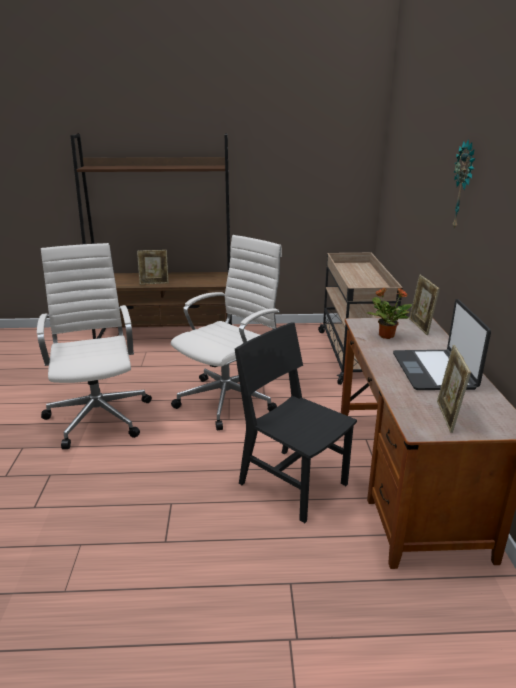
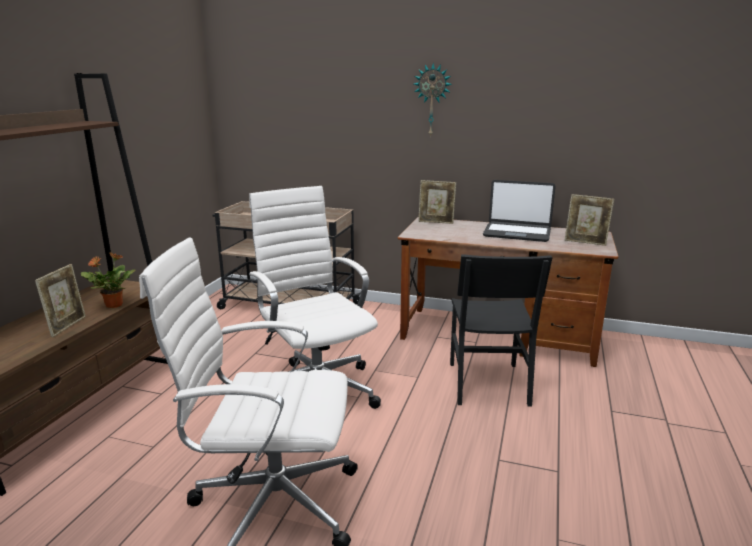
camera: 70 degrees left, 5 degrees down
(293, 483) = (487, 383): black chair -> black chair turned 60 degrees counterclockwise
(385, 335) = (446, 233): potted plant -> potted plant (113, 305)

